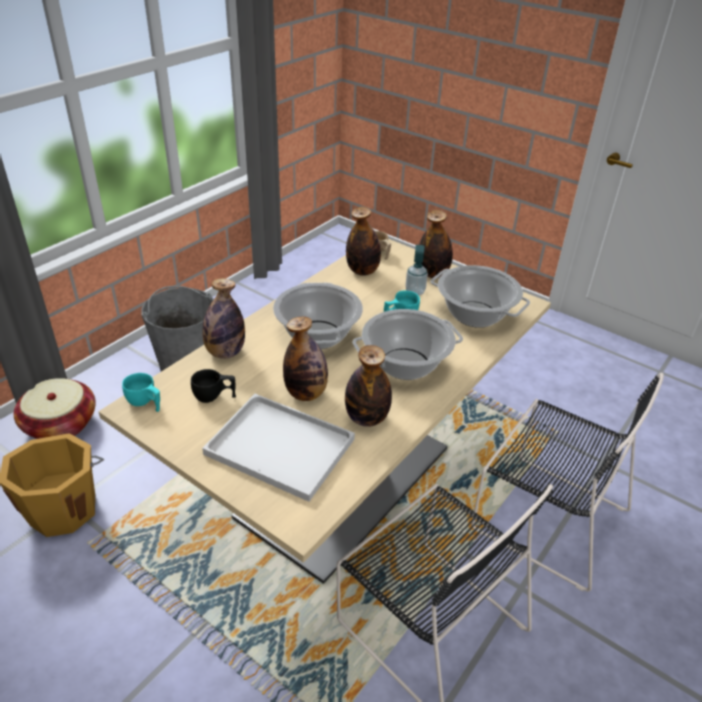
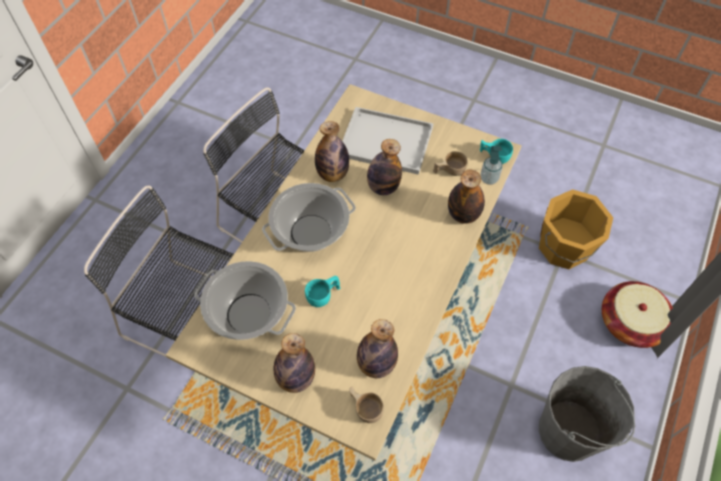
camera: 170 degrees right, 20 degrees up
(214, 397) = (449, 171): black cup -> beige cup
(317, 335) = (394, 252): cooking pot -> none
(415, 292) = (313, 338): soap dispenser -> soap dispenser (489, 178)

